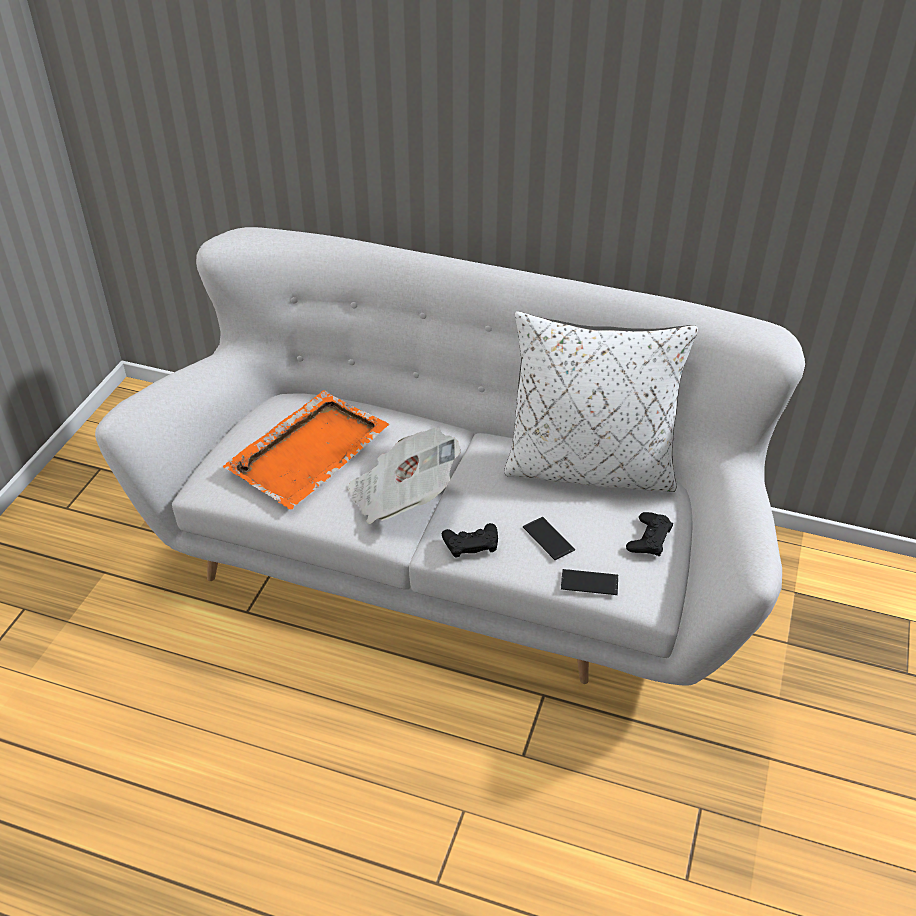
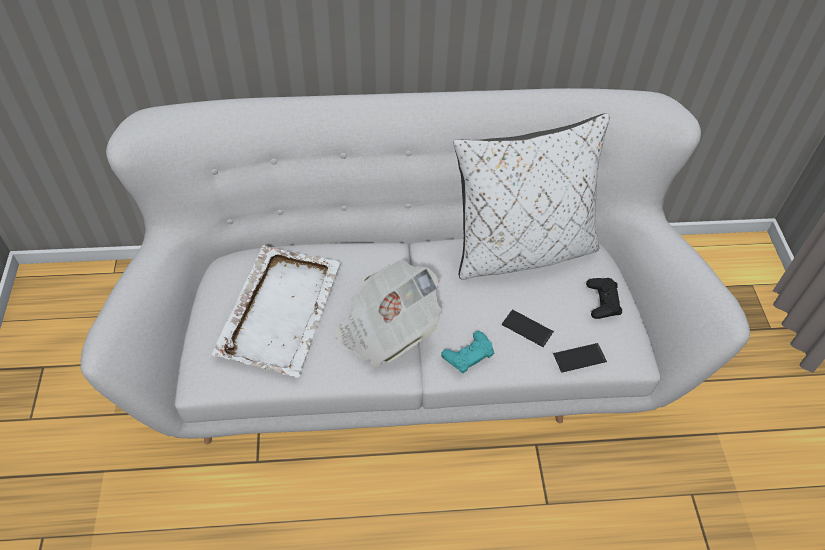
camera: 25 degrees left, 10 degrees up
(310, 451) = (281, 310): orange tray -> white tray
(471, 543) = (468, 355): black game controller -> turquoise game controller

